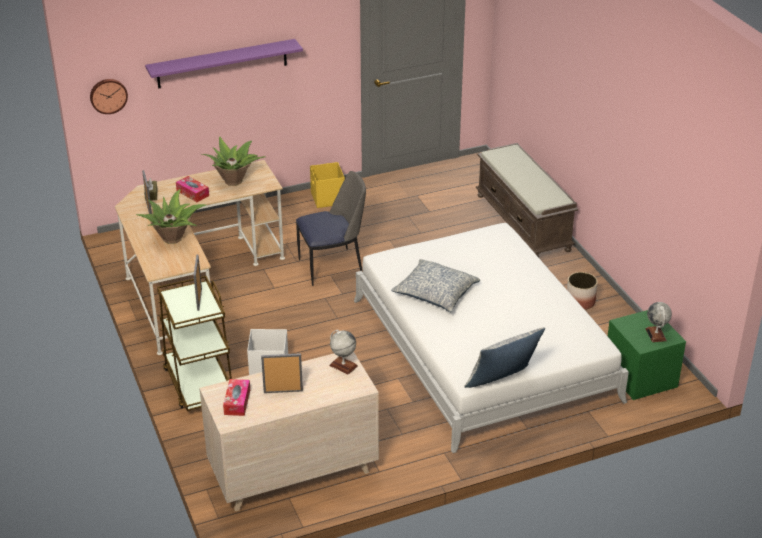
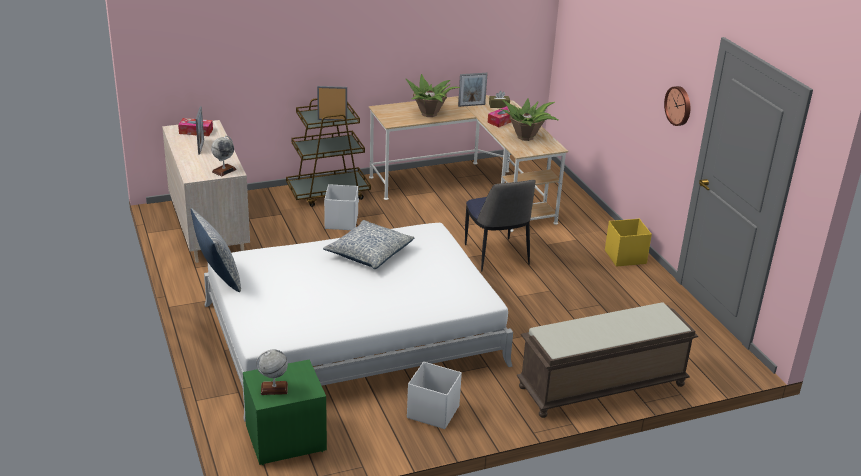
camera: 90 degrees right, 5 degrees down
(108, 95) = (567, 33): wall clock -> wall clock (679, 105)
(222, 64) = (622, 60): purple shelf -> none
(580, 302) = (432, 412): planter -> white storage box

